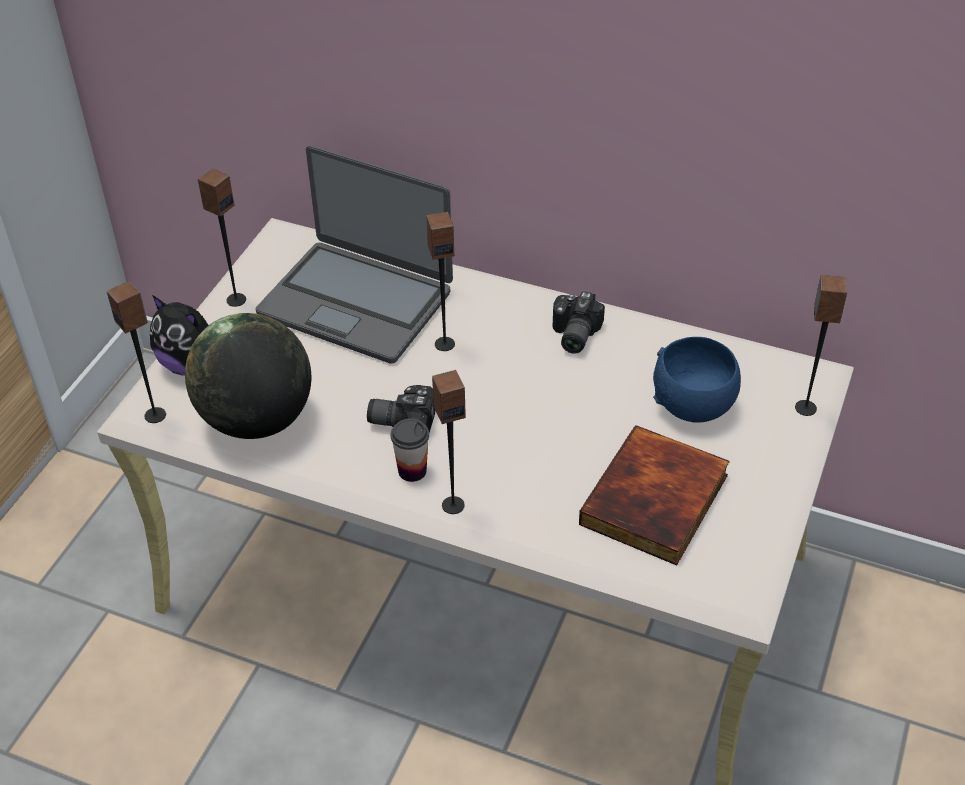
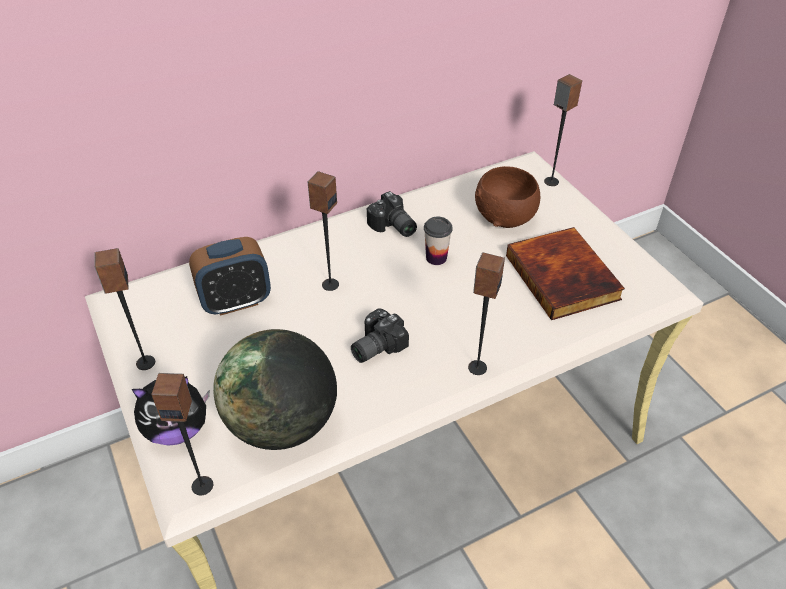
camera: 50 degrees left, 0 degrees up
(356, 302) = (236, 301): laptop -> alarm clock
(412, 471) = (425, 369): cup -> cup (436, 258)
(694, 406) = (505, 218): blue bowl -> brown bowl

